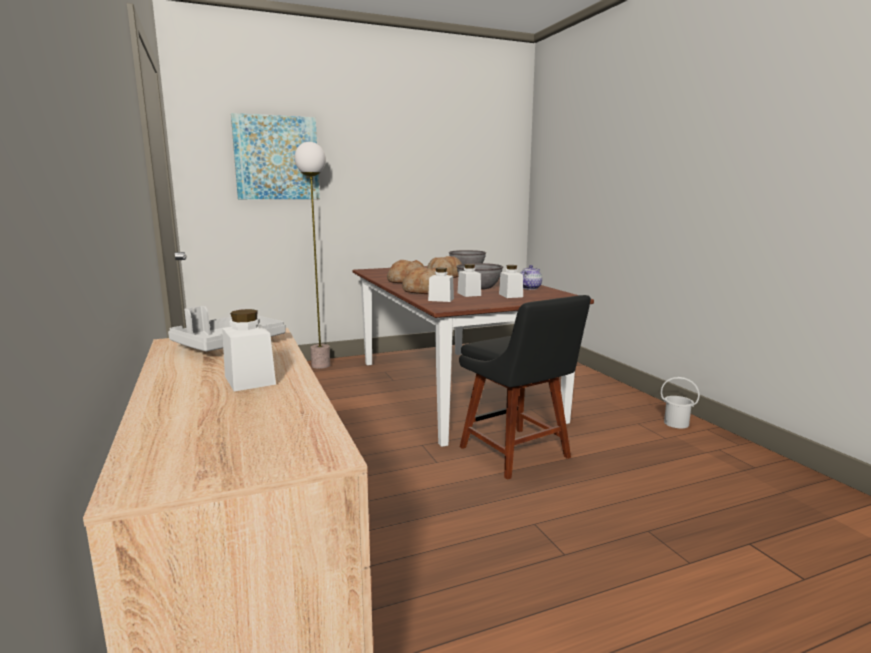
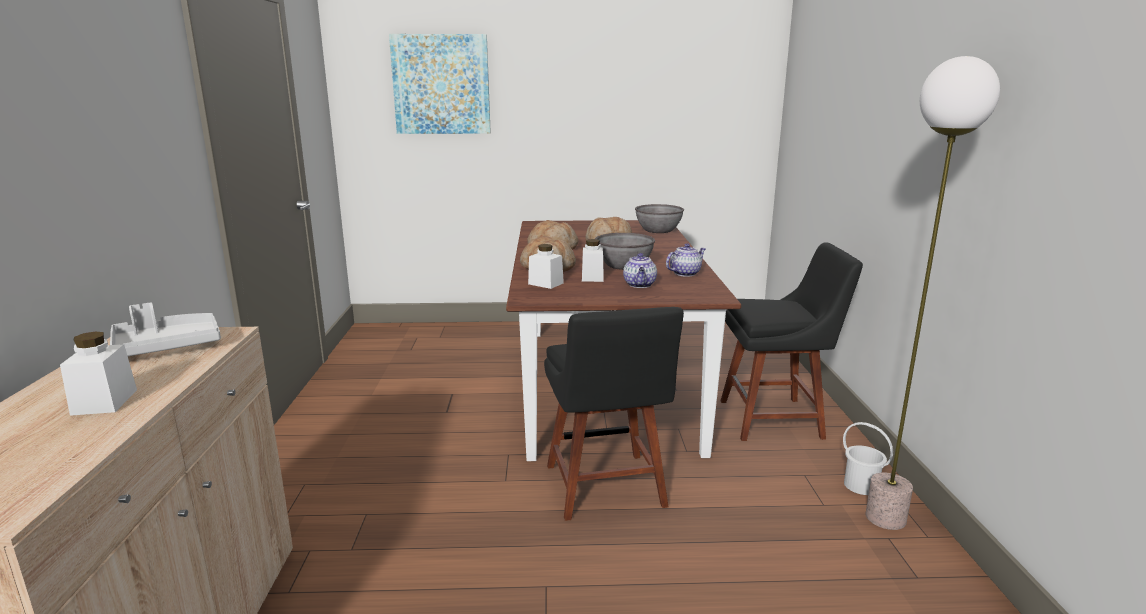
camera: 20 degrees right, 5 degrees up
(321, 365) = (484, 330): floor lamp -> floor lamp (886, 517)
(510, 295) = (640, 285): white jar -> teapot
(589, 394) = (776, 419): none -> black chair

